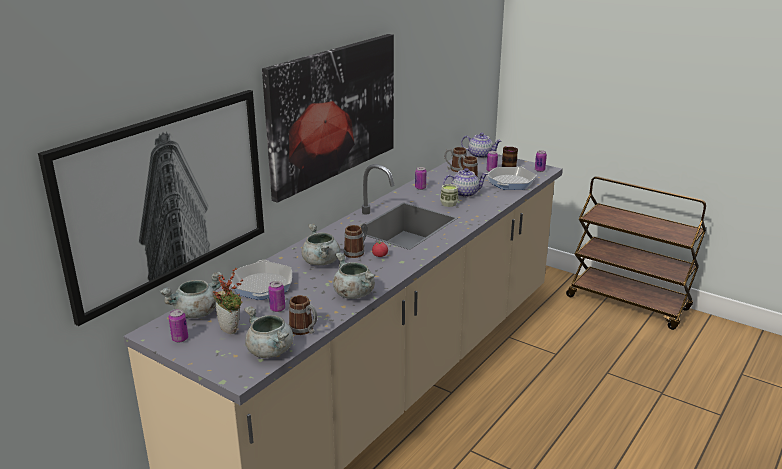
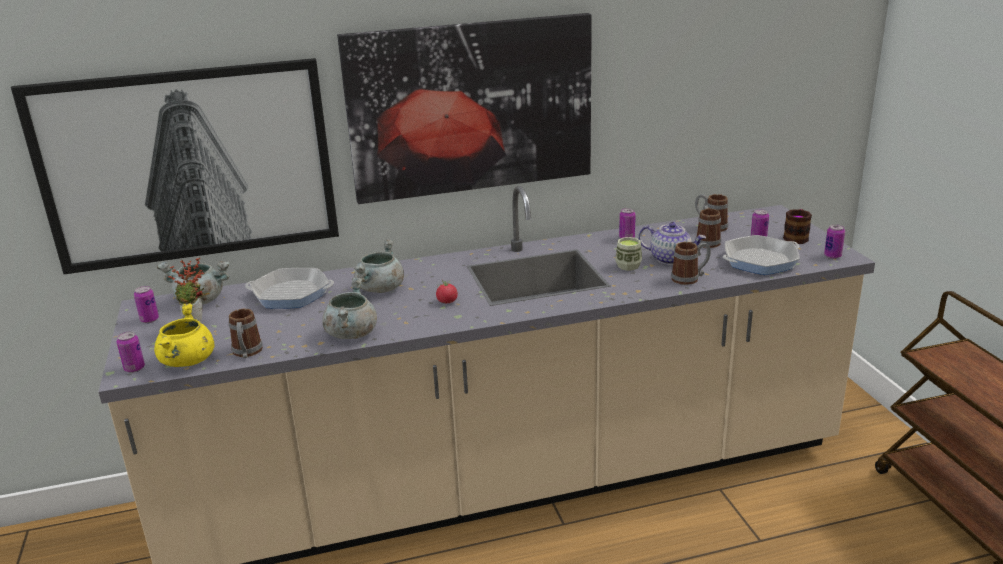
camera: 40 degrees right, 0 degrees up
(262, 285) = (291, 294): frying pan -> frying pan turned 120 degrees counterclockwise
(270, 351) = (188, 361): grey cooking pot -> yellow cooking pot
(277, 309) = (263, 322): can -> can (134, 368)
(357, 252) = (432, 289): mug -> mug (690, 278)
(480, 155) = (777, 216): teapot -> none

